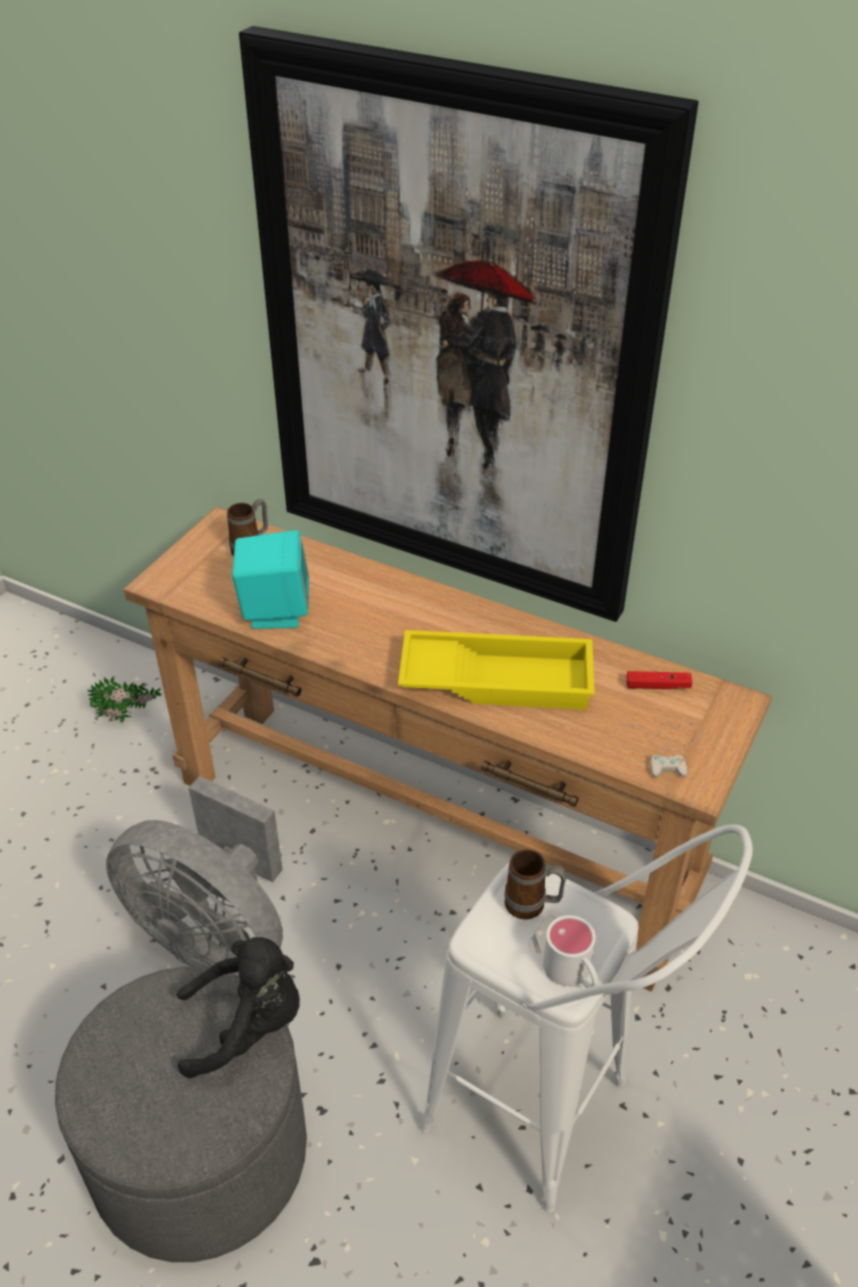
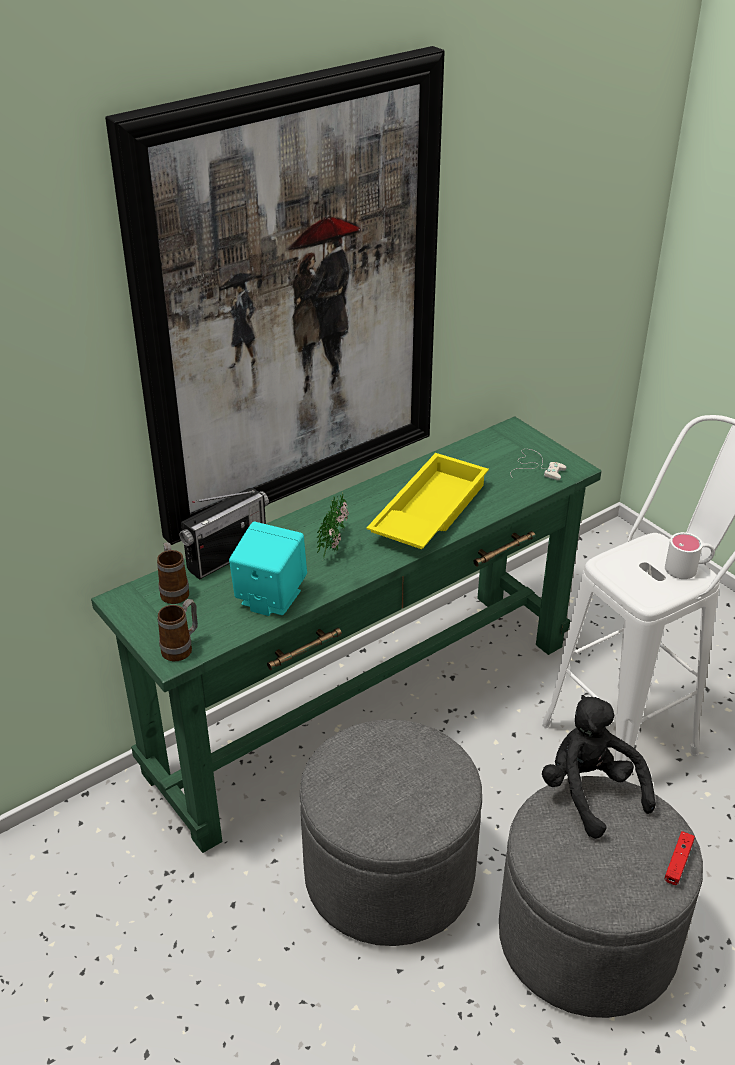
camera: 65 degrees left, 5 degrees down
(129, 718) = (83, 875): potted plant -> potted plant (333, 545)
(215, 936) = (389, 874): grey fan -> grey ottoman
(248, 1025) = (590, 792): black plush toy -> black plush toy turned 45 degrees counterclockwise
(323, 561) = (227, 556): none -> radio
(431, 832) = (364, 706): brown console table -> green console table
(532, 906) = (629, 567): mug -> mug (182, 648)
(658, 686) = (479, 452): red game controller -> red game controller (678, 862)

